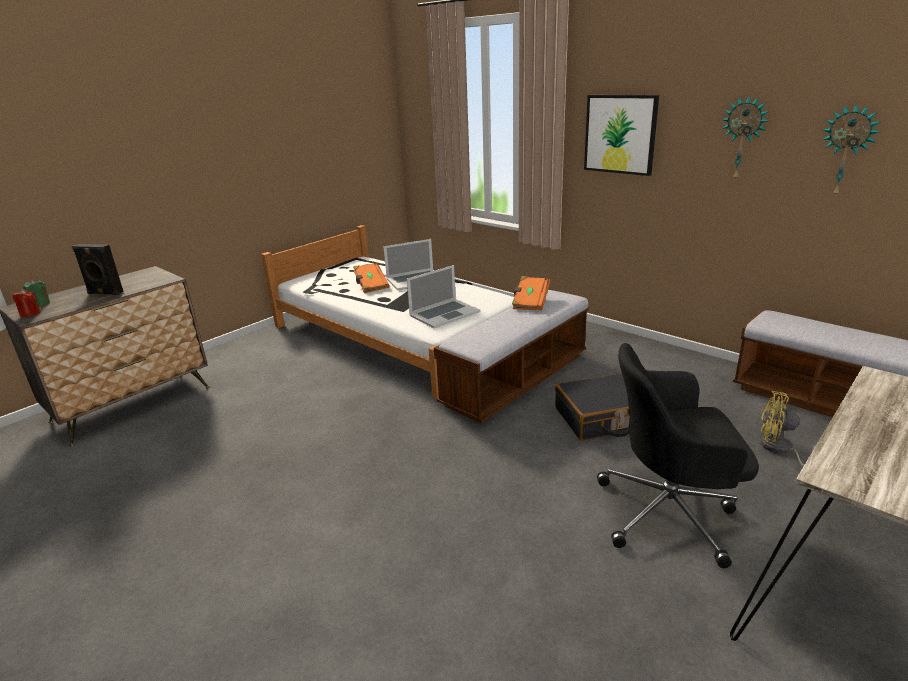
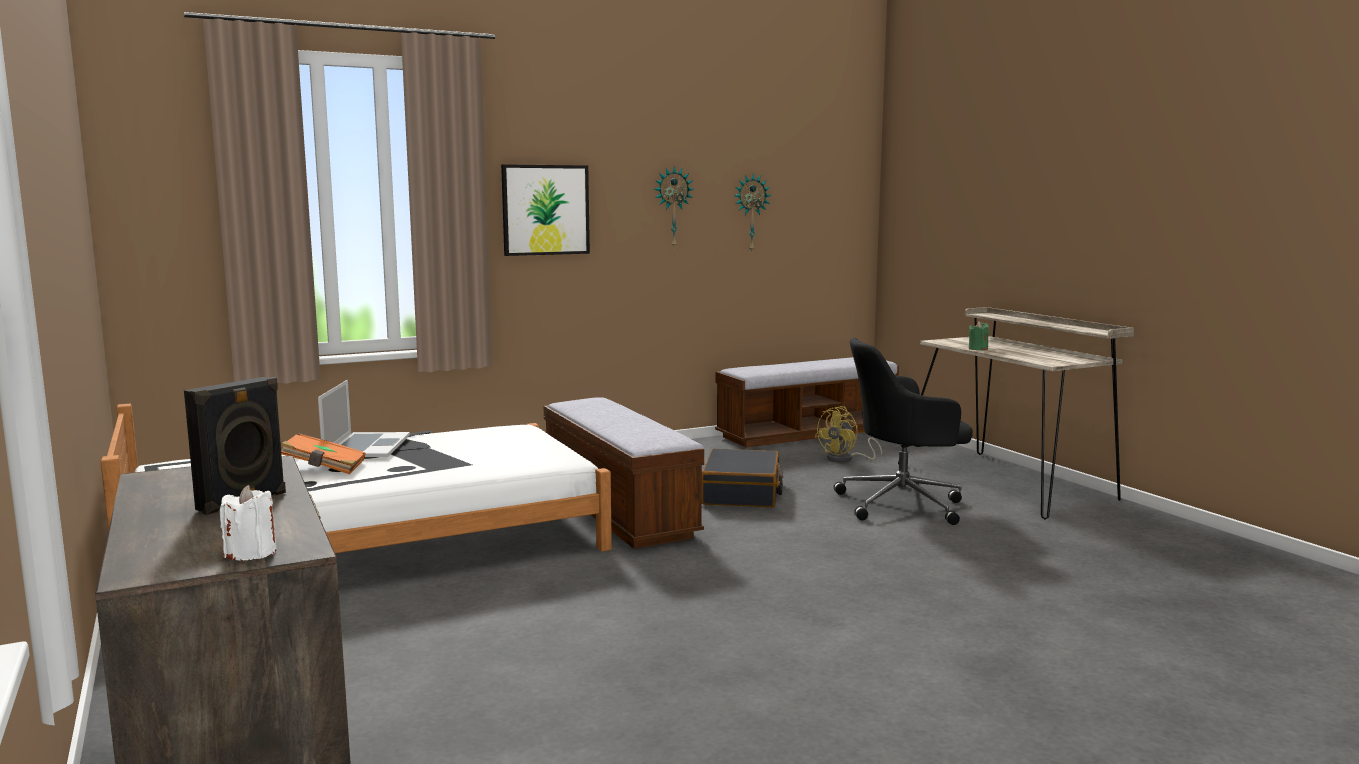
camera: 70 degrees left, 15 degrees down
(30, 314) = (251, 553): red candle -> white candle
(40, 303) = (178, 550): green candle -> green candle (978, 349)
(444, 313) = (519, 450): laptop -> none
(530, 302) = (584, 409): orange book -> none
(669, 513) = (903, 504): black office chair -> black office chair turned 60 degrees clockwise

